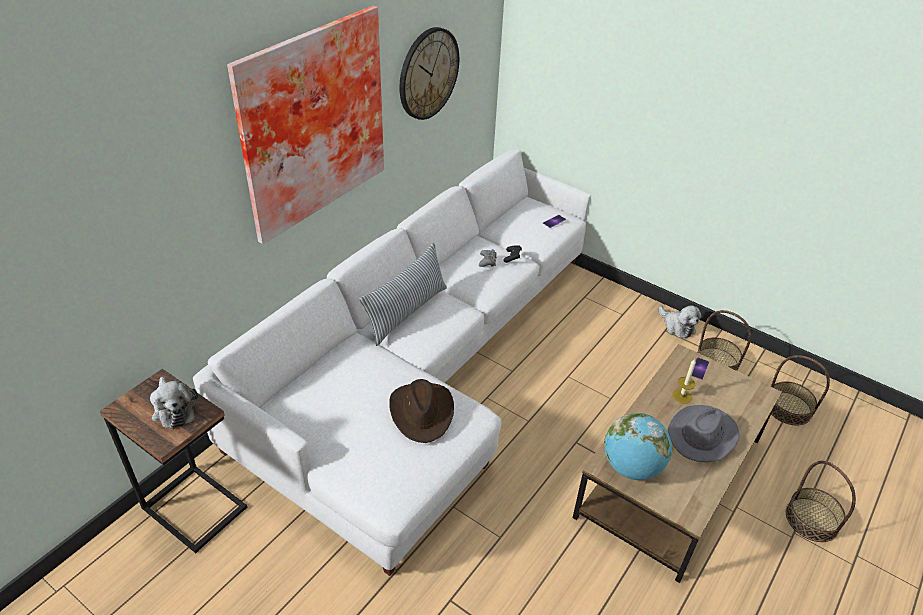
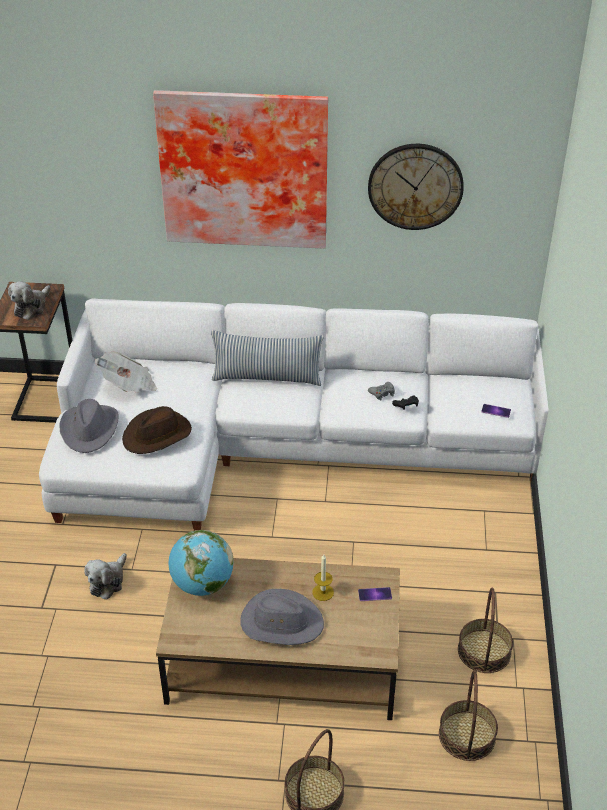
camera: 60 degrees right, 0 degrees up
(329, 403) = (129, 385): none -> newspaper
(369, 459) = (90, 429): none -> grey hat
(677, 326) = (511, 600): plush toy -> plush toy (108, 581)

